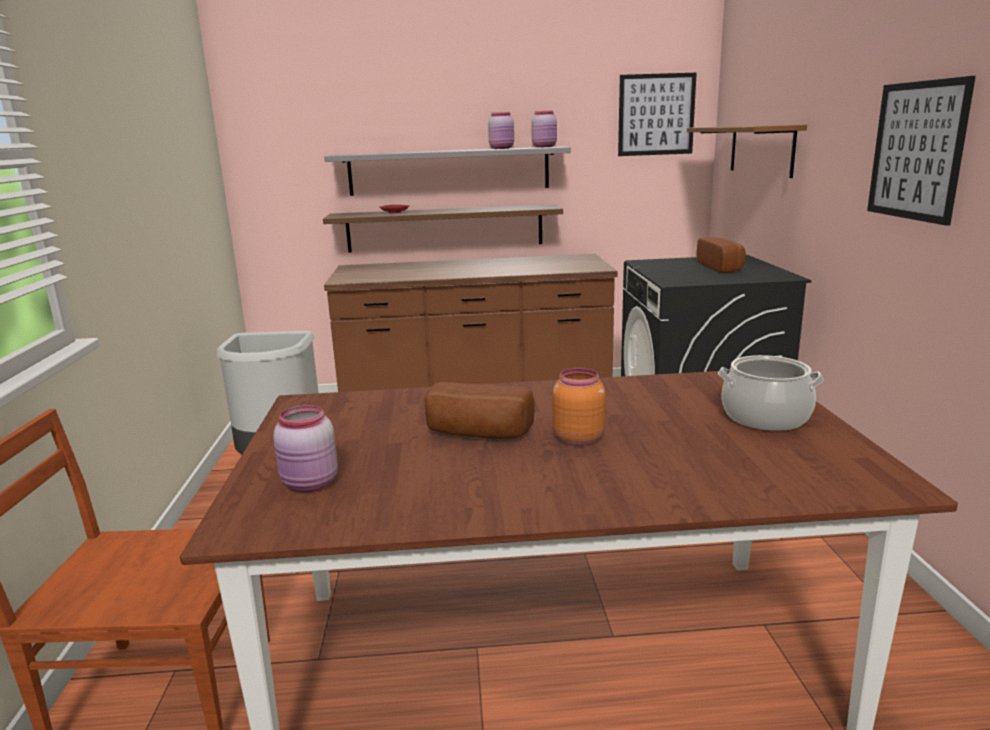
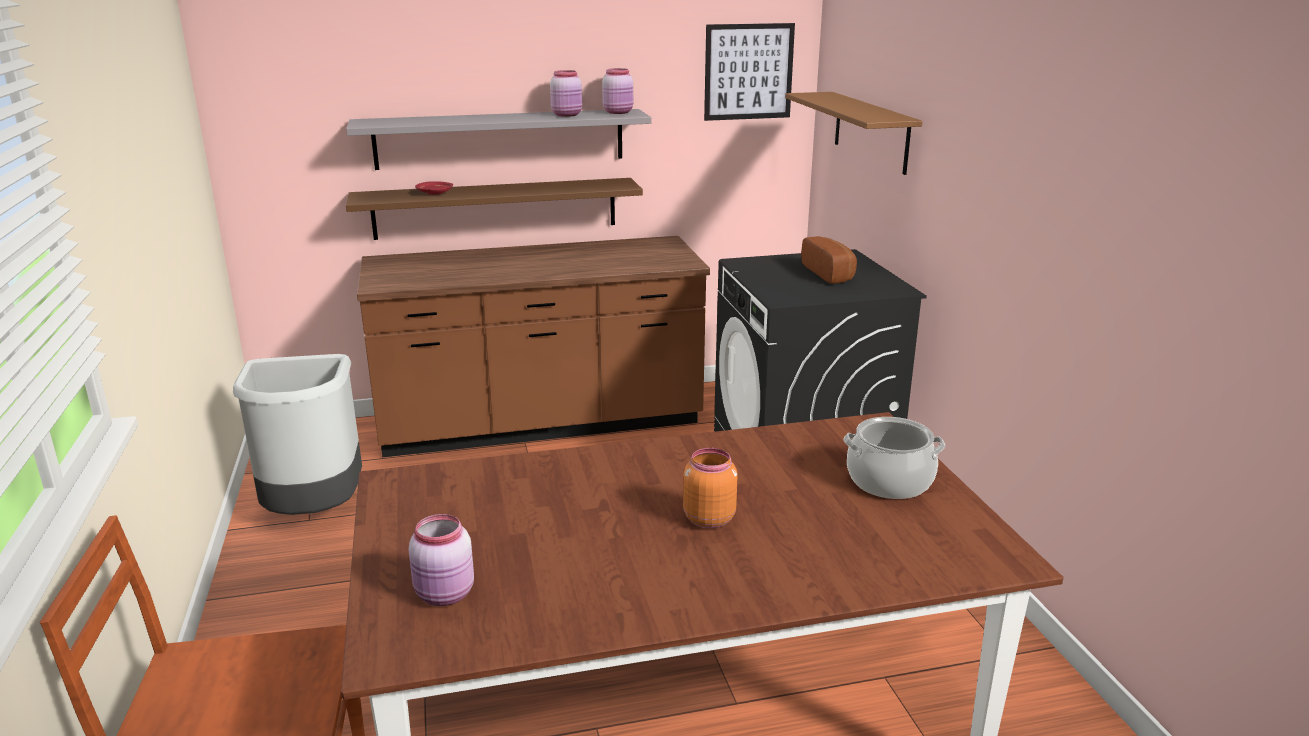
camera: 10 degrees left, 5 degrees up
(476, 434) = (602, 517): bread -> none
(916, 151) = (1034, 186): picture -> none

